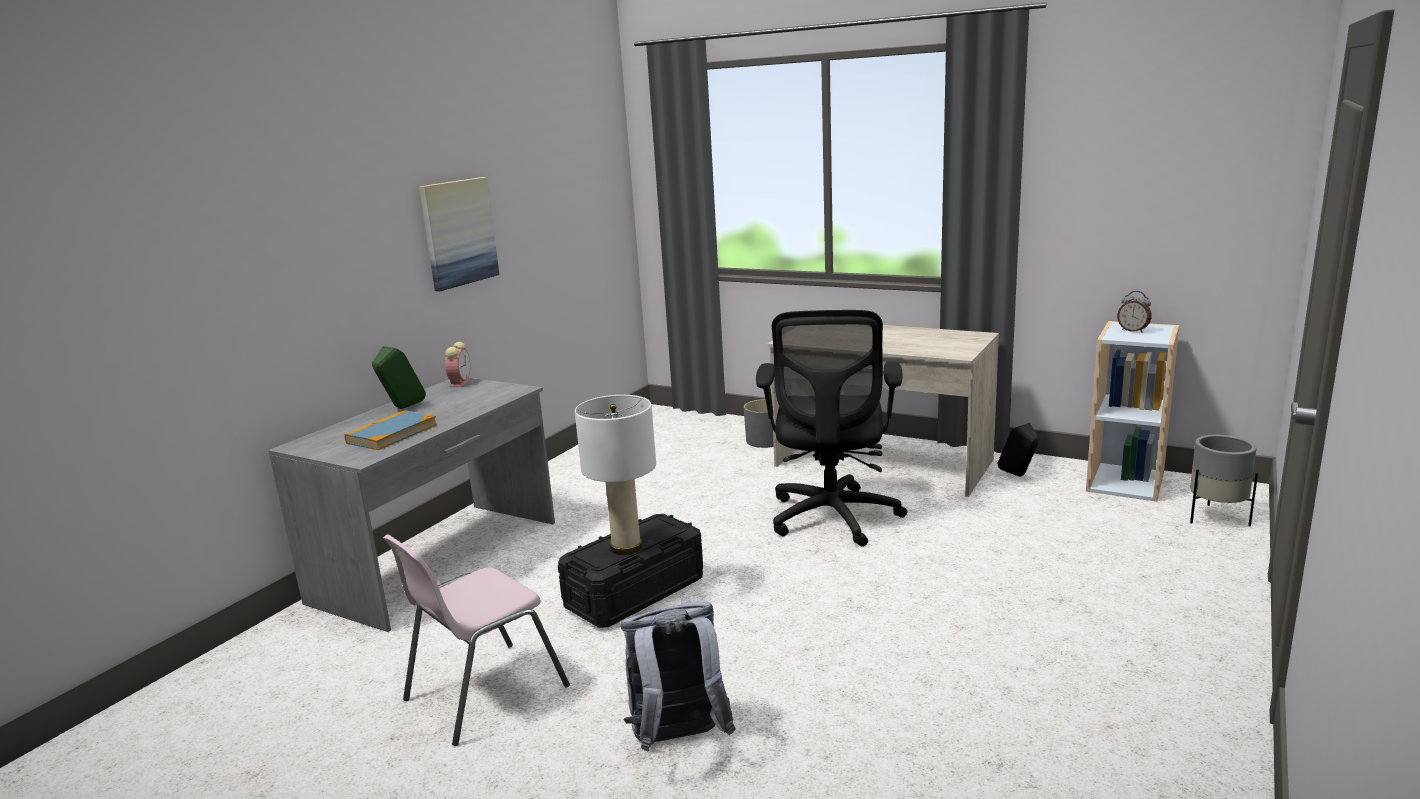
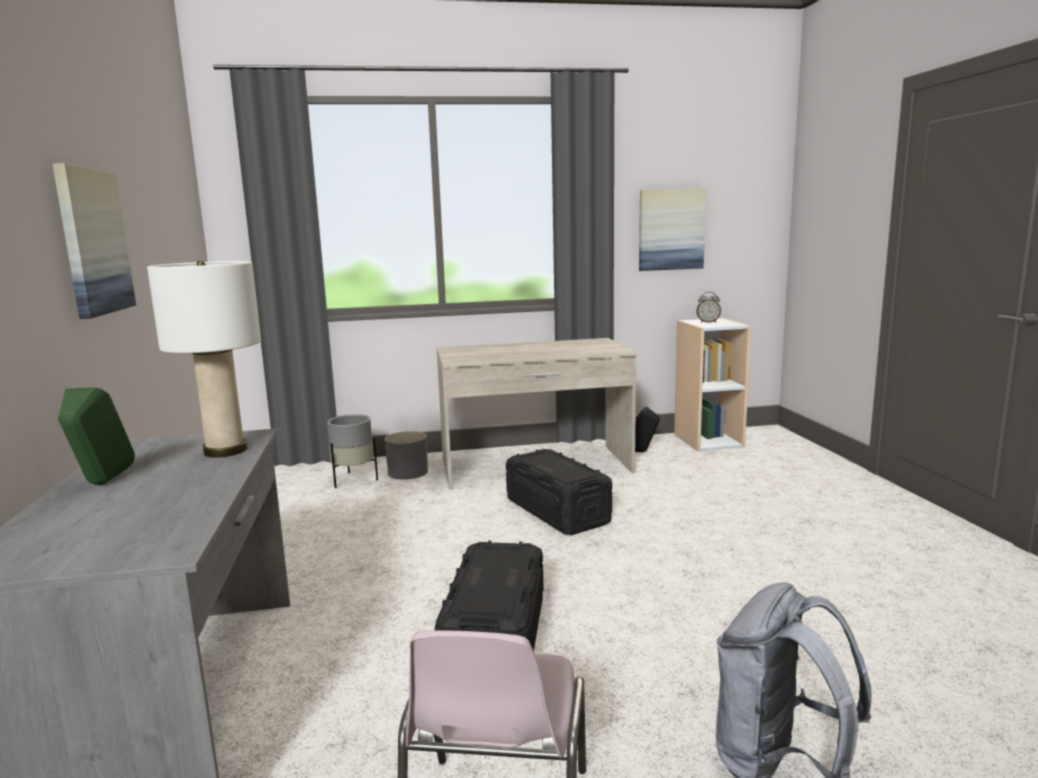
camera: 40 degrees left, 5 degrees down
(392, 434) = (153, 512): book -> none
(460, 382) = (139, 444): alarm clock -> none
(626, 547) = (499, 583): white table lamp -> white table lamp (225, 451)
(831, 512) = (557, 511): black office chair -> black storage box
(1110, 203) = (671, 229): none -> picture
(1216, 518) = (789, 448): grey planter -> grey planter (354, 480)

